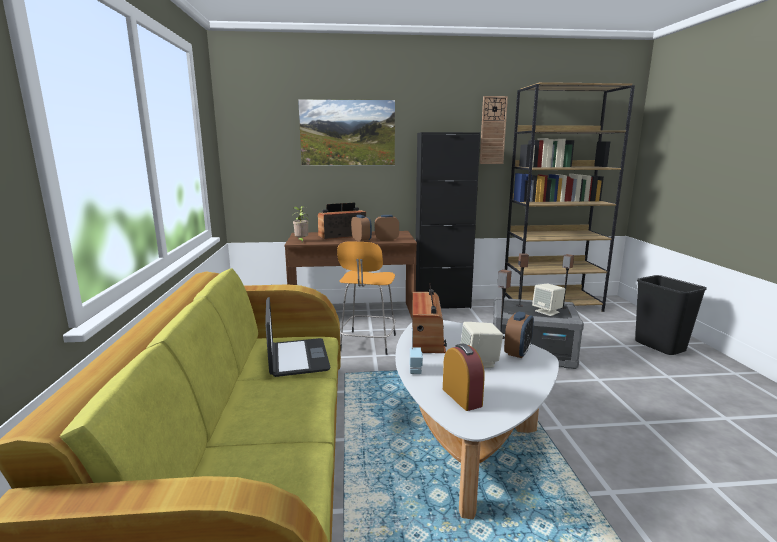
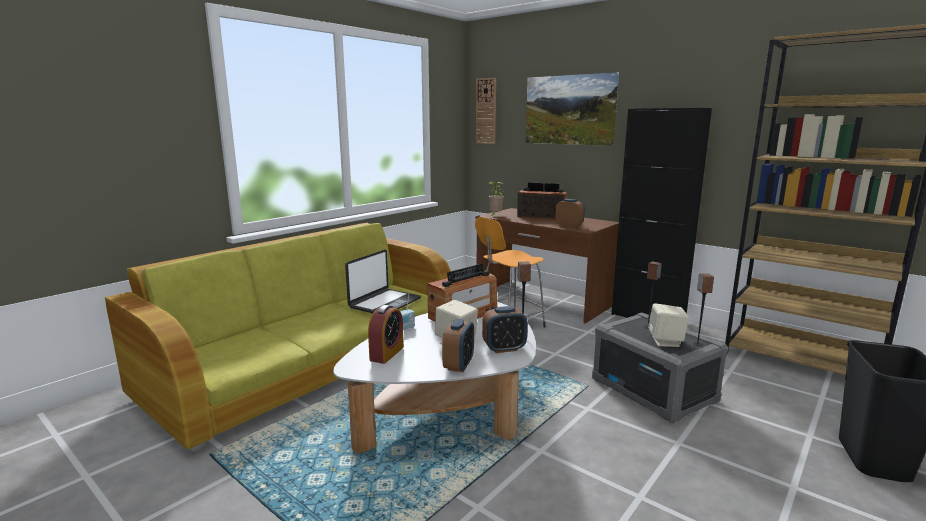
camera: 45 degrees right, 0 degrees up
(361, 240) = (545, 223): alarm clock -> alarm clock (459, 365)
(493, 130) = (742, 104): wall clock -> wall clock (486, 111)

